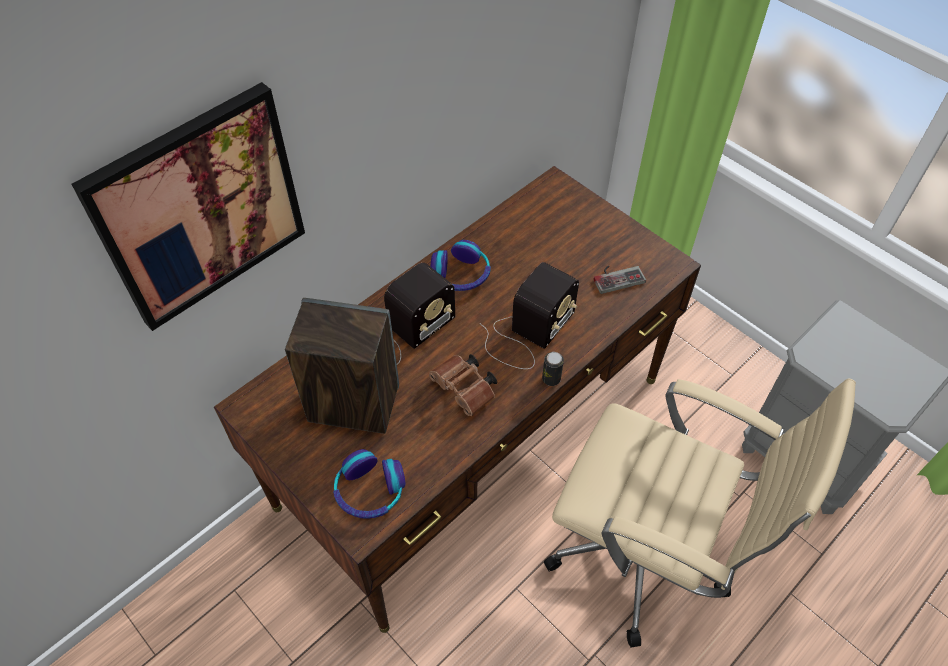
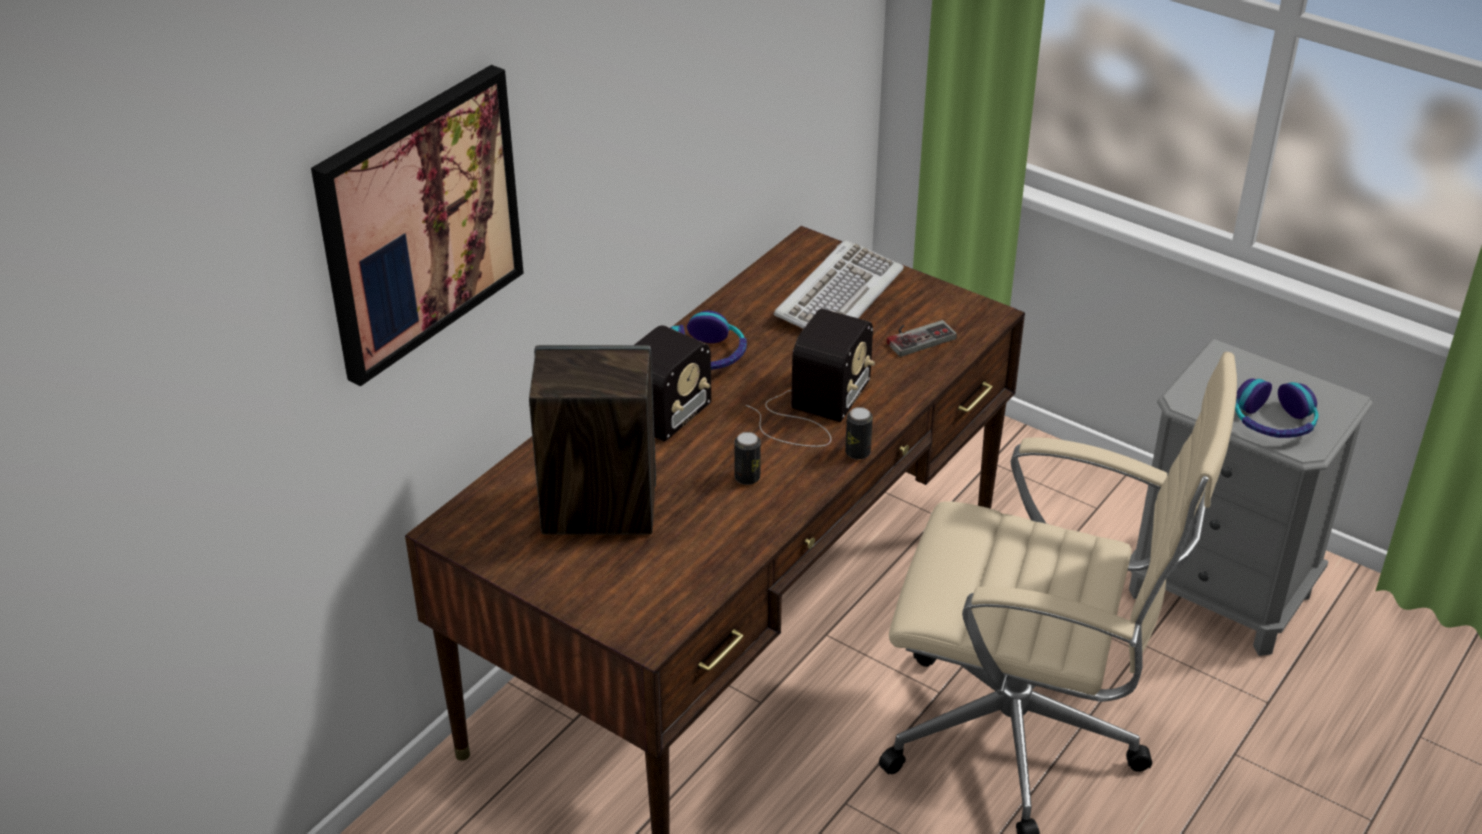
camera: 10 degrees left, 15 degrees down
(369, 491) = (648, 596): headphones -> headphones (1273, 422)
(466, 390) = (747, 477): brown binoculars -> can
(567, 232) = (838, 295): none -> keyboard

